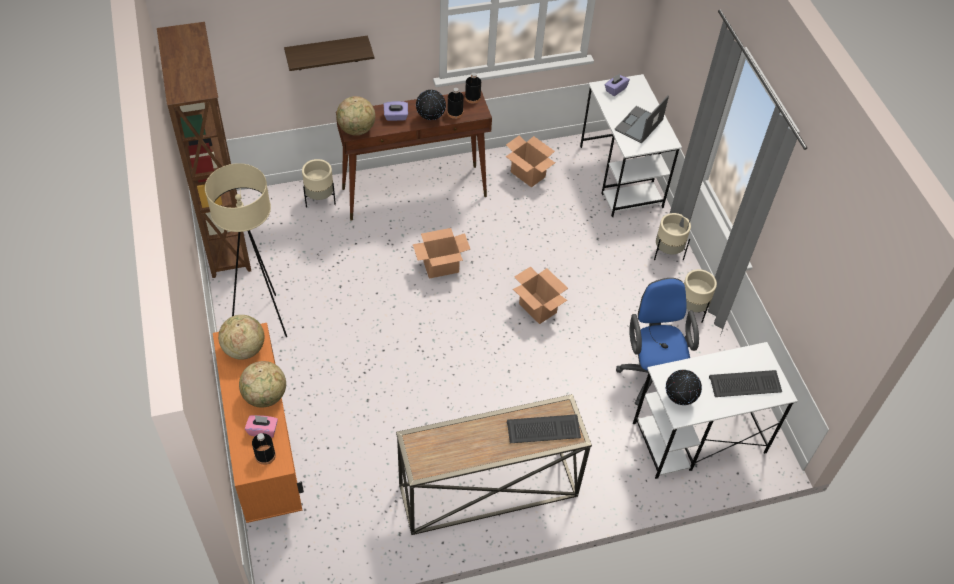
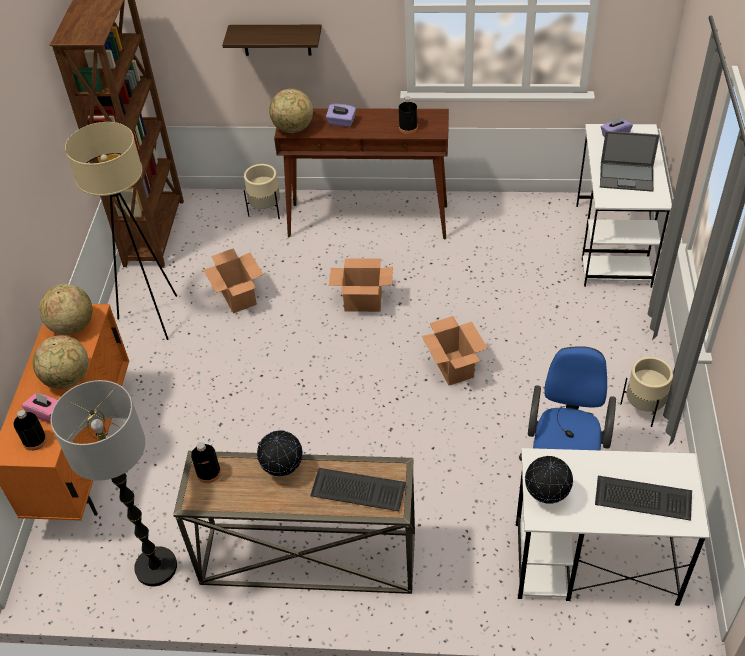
camera: 25 degrees right, 5 degrees down
(369, 531) = (156, 567): none -> floor lamp
(430, 119) = (378, 130): globe -> globe (282, 470)
(472, 97) = (435, 116): black bottle -> black bottle (208, 473)
(528, 174) = (503, 224): cardboard box -> cardboard box (239, 298)
(638, 125) = (627, 177): laptop -> laptop turned 135 degrees counterclockwise
(667, 253) = (637, 338): beige planter -> none

